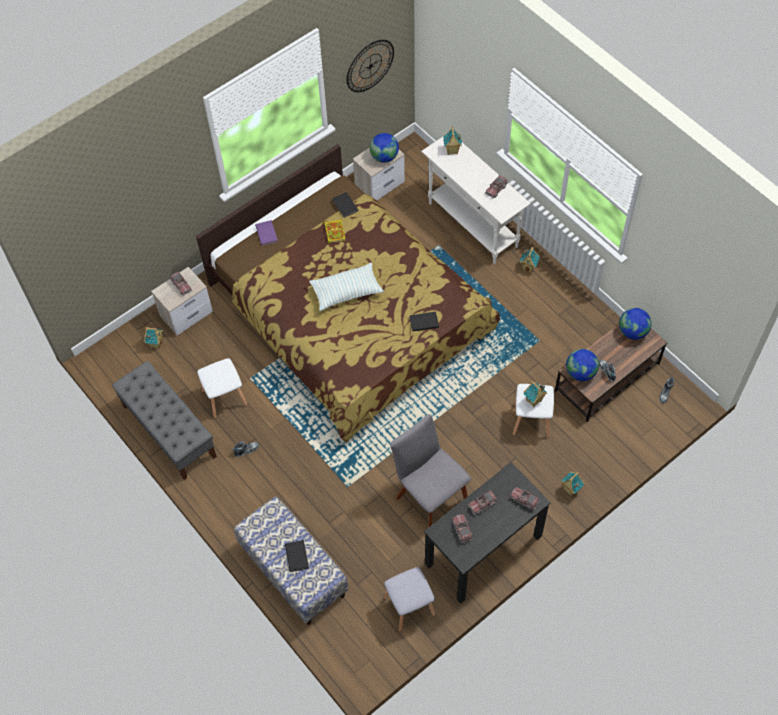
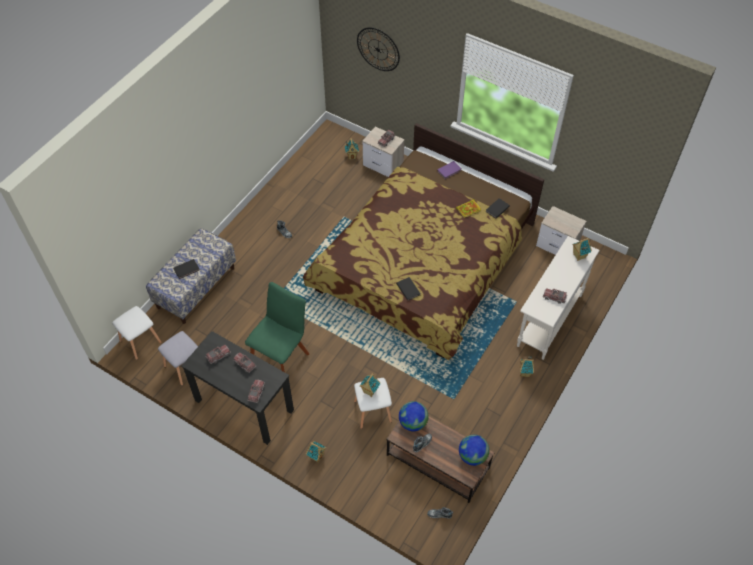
camera: 70 degrees right, 5 degrees down
(169, 431) = (285, 185): grey bench -> none
(225, 397) = (322, 207): white stool -> white stool (141, 342)
(346, 292) = (416, 232): pillow -> none
(370, 66) = (606, 155): wall clock -> wall clock (378, 49)
(384, 157) = (565, 225): globe -> none
(429, 495) = (281, 356): grey chair -> green chair

